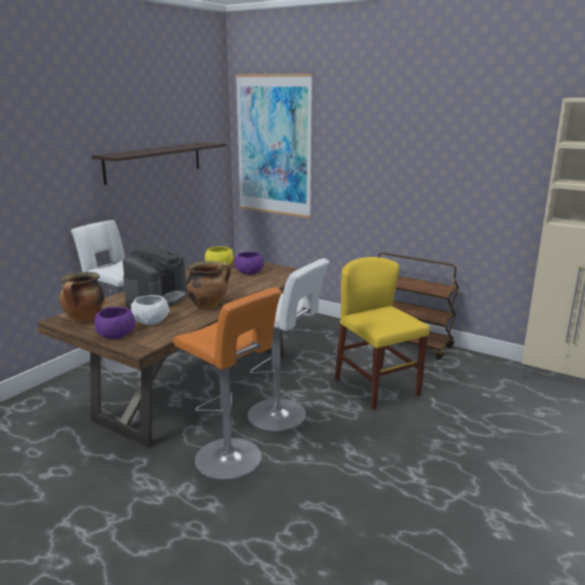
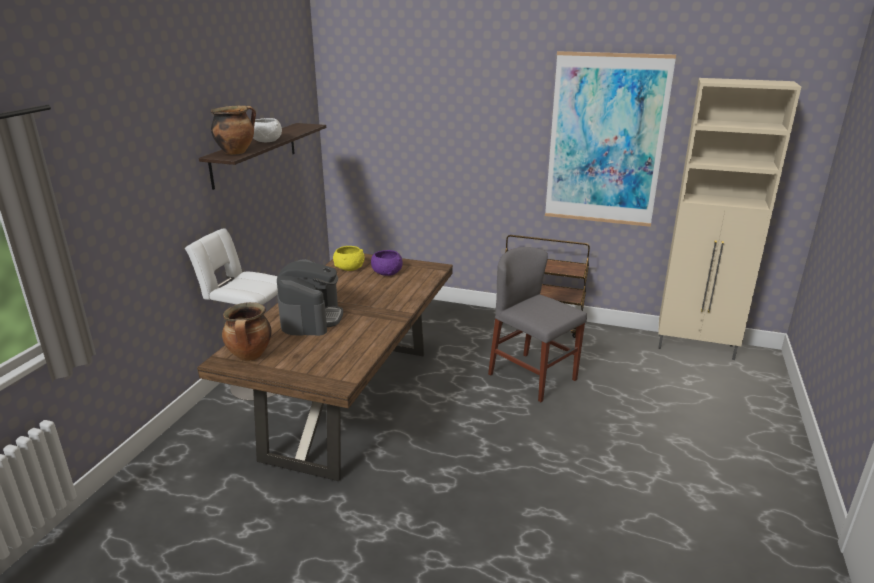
camera: 15 degrees left, 5 degrees up
(116, 334) = (300, 370): purple bowl -> none
(151, 321) = (326, 348): white bowl -> white bowl (266, 140)
(208, 306) = (374, 321): cooking pot -> cooking pot (236, 152)
(232, 460) = (432, 479): orange stool -> none
(274, 146) = (375, 123): picture -> picture (605, 140)
(280, 415) = (455, 422): white stool -> none
(377, 387) = (532, 377): yellow chair -> grey chair

